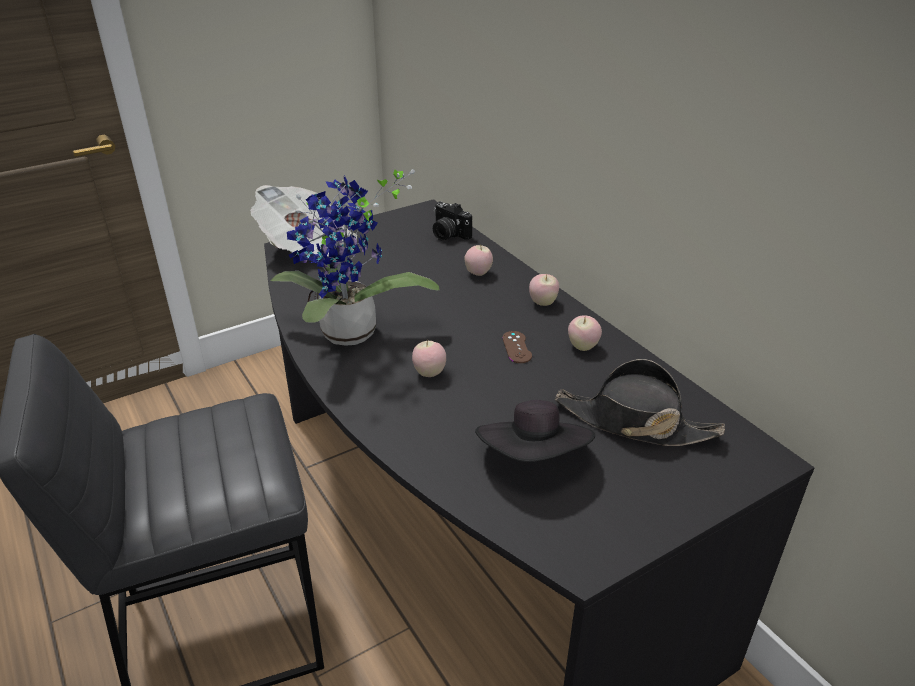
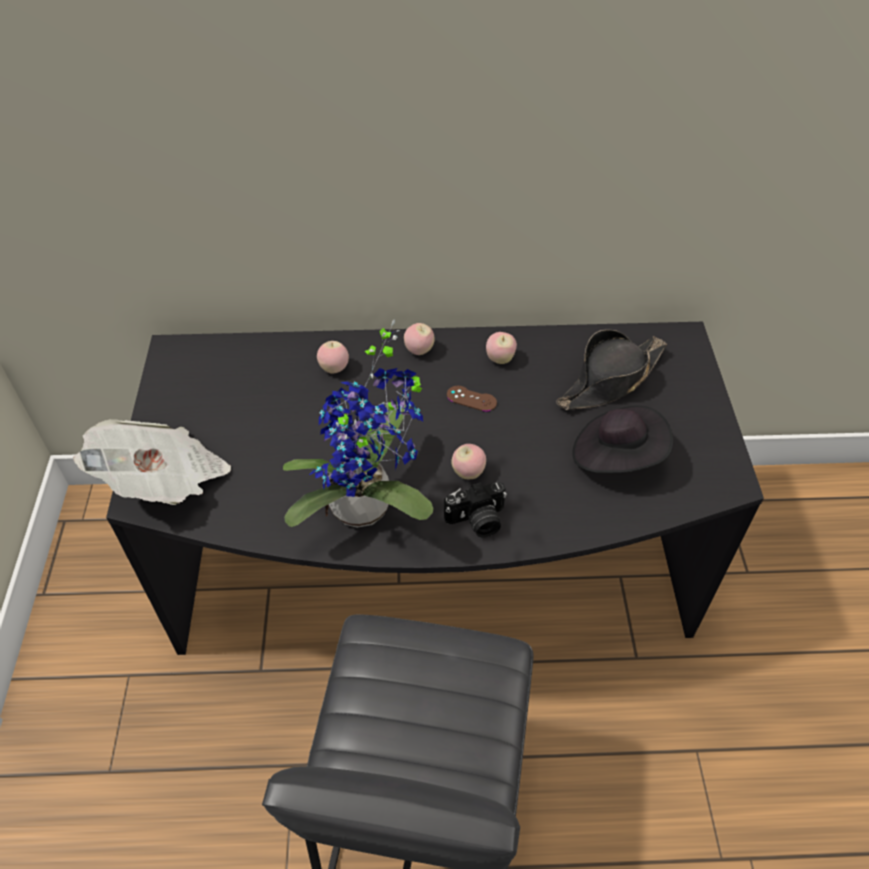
camera: 60 degrees left, 15 degrees up
(448, 234) = (241, 357): camera -> camera (477, 521)

